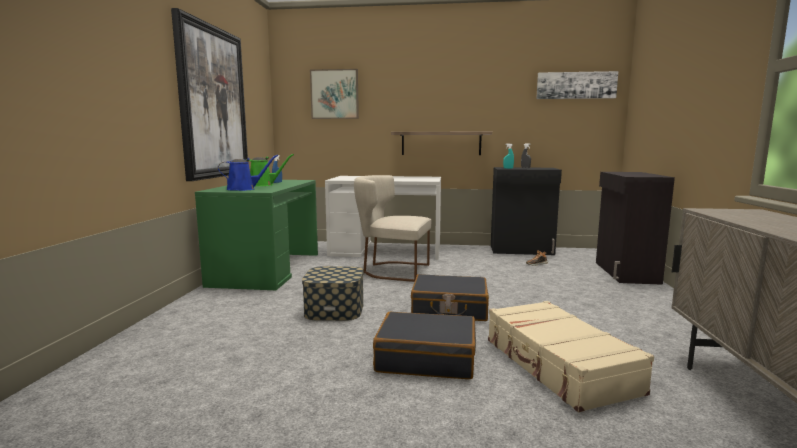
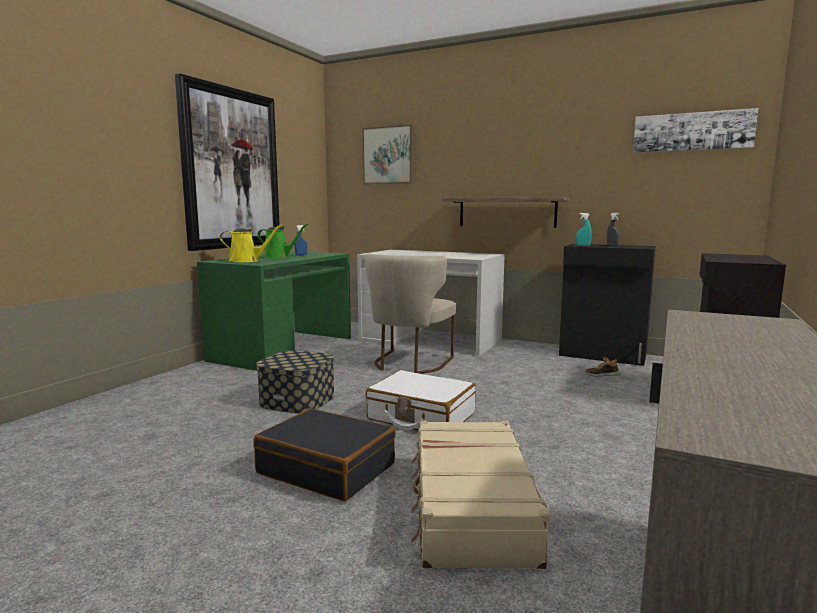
camera: 20 degrees right, 0 degrees up
(244, 189) = (246, 261): blue watering can -> yellow watering can
(392, 270) = (409, 364): beige chair -> beige chair turned 105 degrees counterclockwise
(449, 309) = (421, 416): black suitcase -> white suitcase

